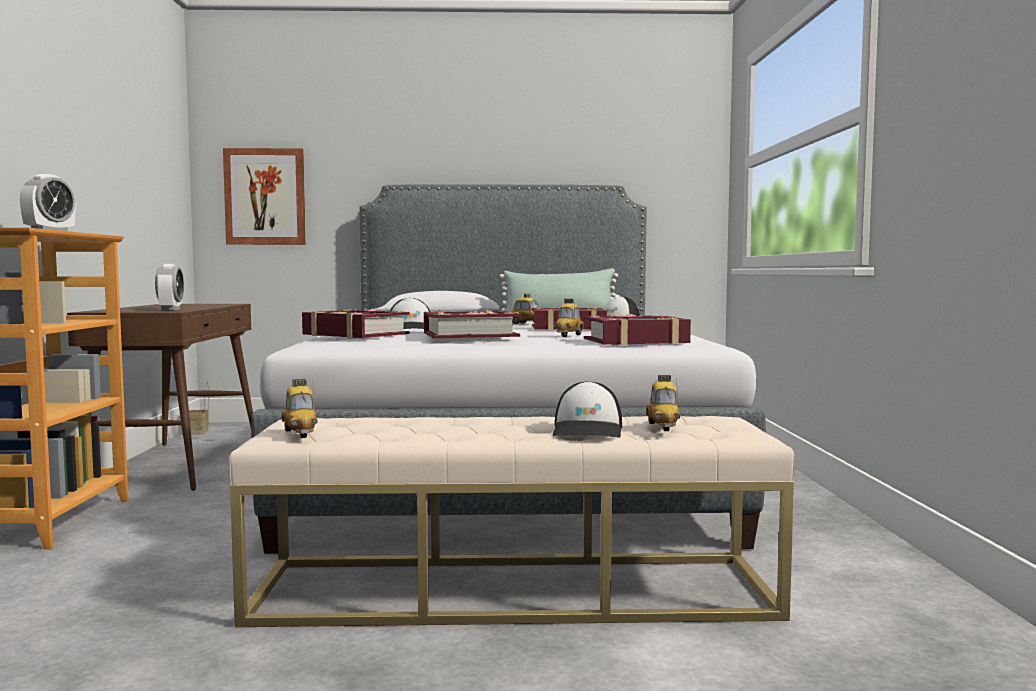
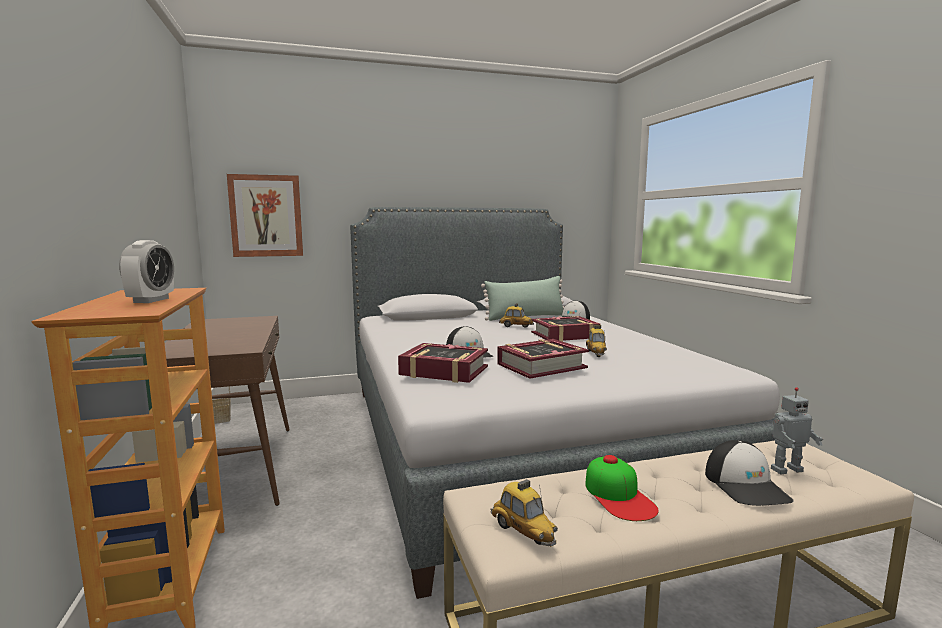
camera: 15 degrees left, 5 degrees up
(170, 309) = (237, 343): alarm clock -> none
(435, 427) = (619, 496): none -> cap
(635, 341) = (673, 366): book -> none
(663, 427) = (785, 469): toy car -> toy robot

